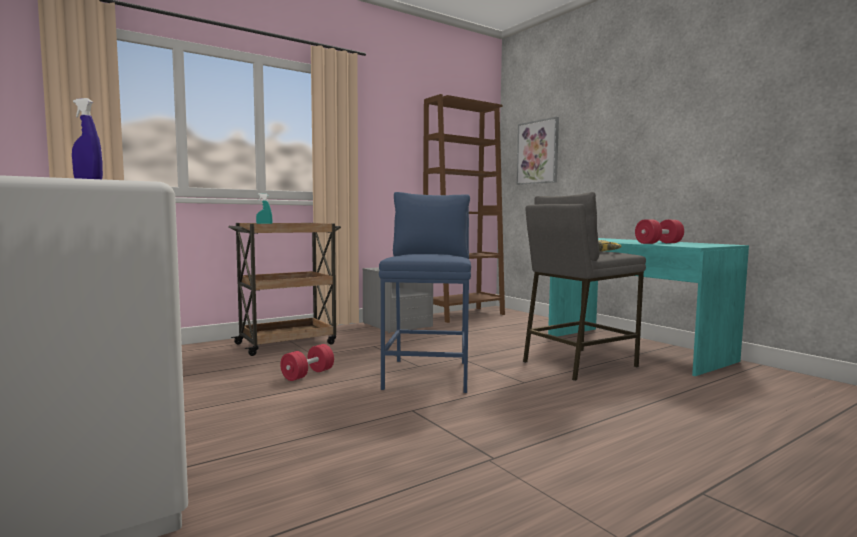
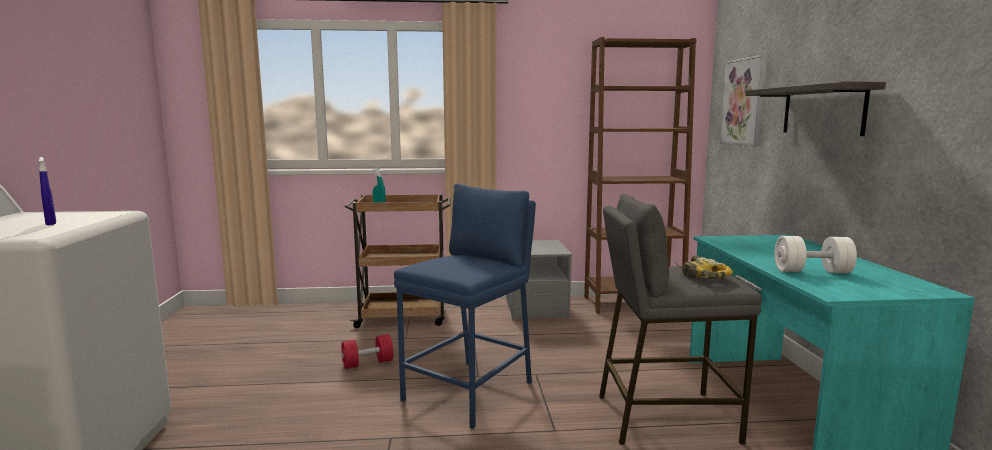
camera: 30 degrees right, 5 degrees up
(614, 150) = (822, 110): none -> shelf
(658, 243) = (812, 271): red dumbbell -> white dumbbell

